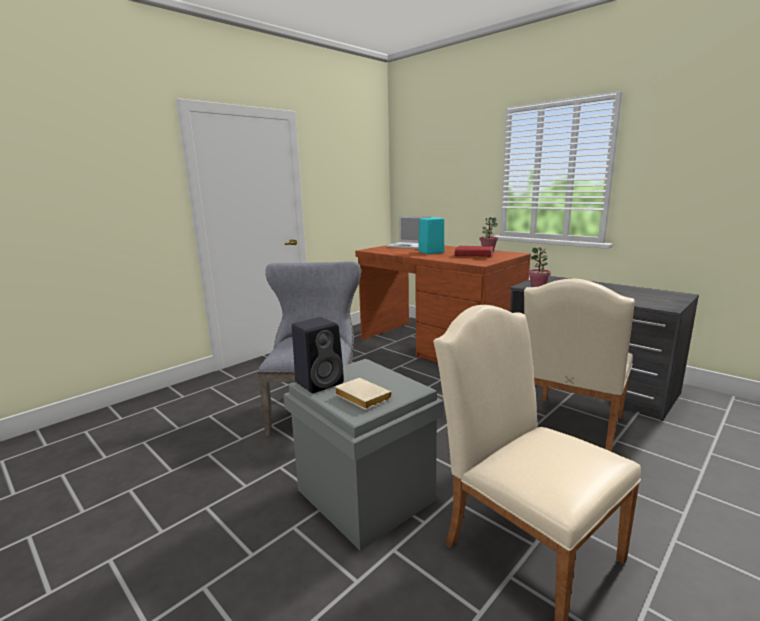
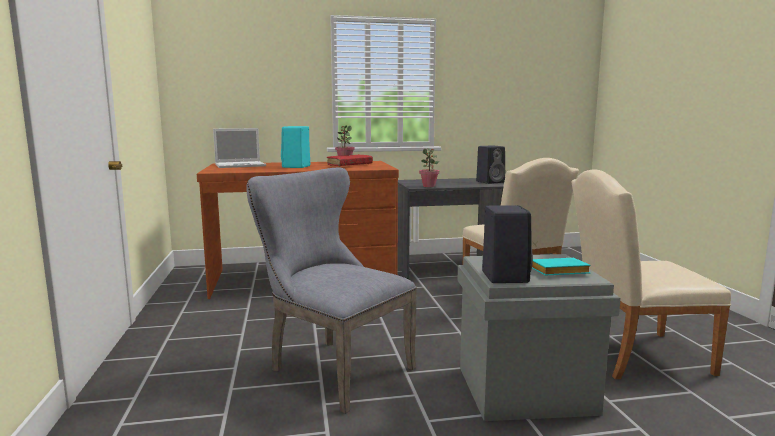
camera: 55 degrees left, 5 degrees down
(360, 398) = (558, 272): beige book -> turquoise book
(631, 295) = (490, 182): none -> black speaker

